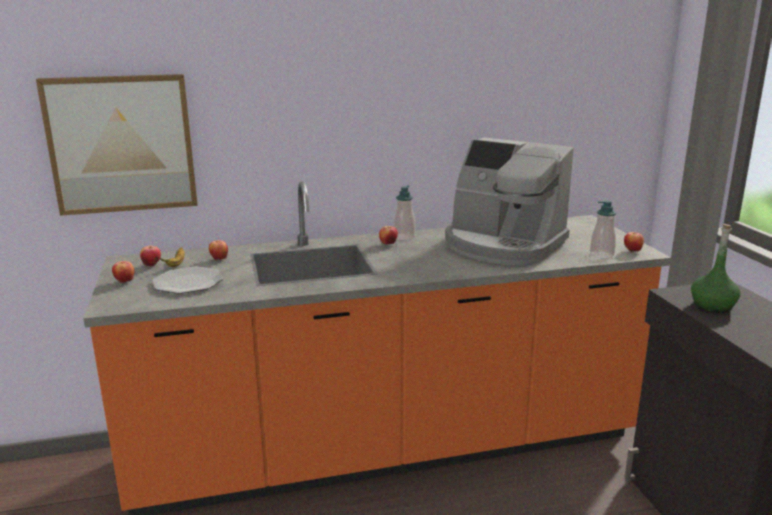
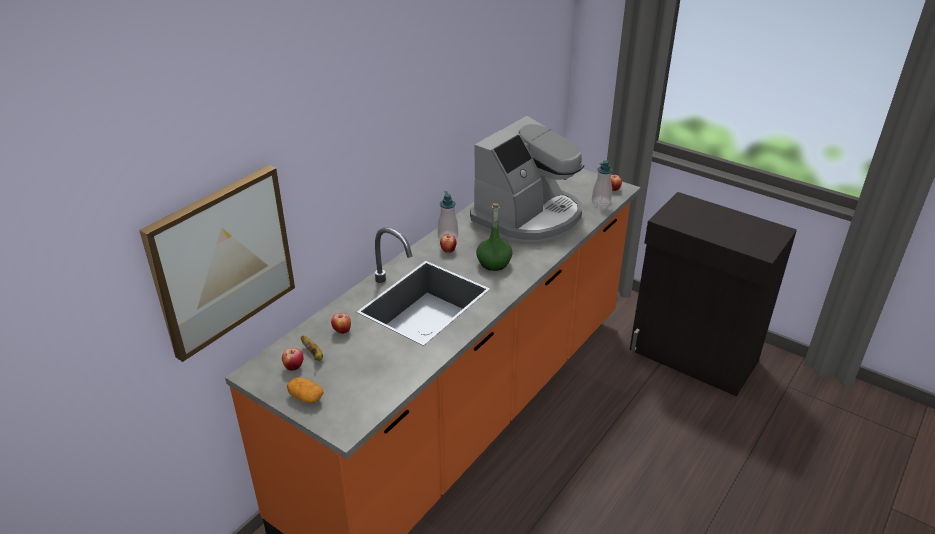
camera: 40 degrees left, 15 degrees up
(124, 282) = (306, 397): apple -> potato
(188, 282) = (362, 369): plate -> none
(503, 245) = (528, 217): coffee machine -> coffee machine turned 45 degrees counterclockwise
(712, 306) = (695, 222): green bottle -> green bottle (494, 263)

